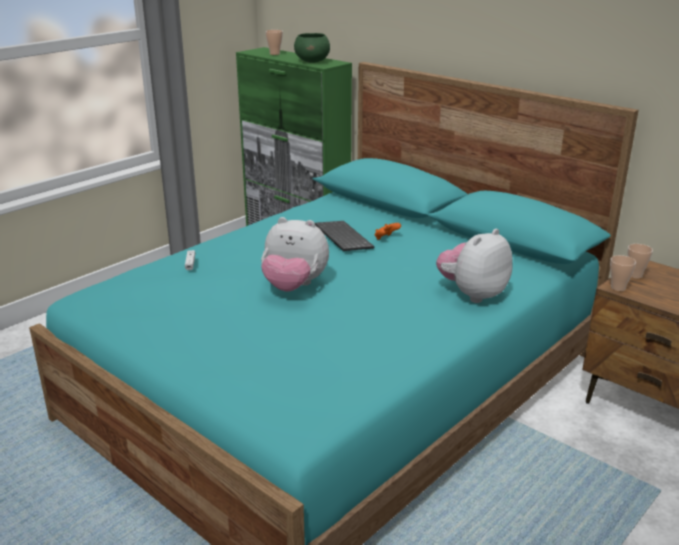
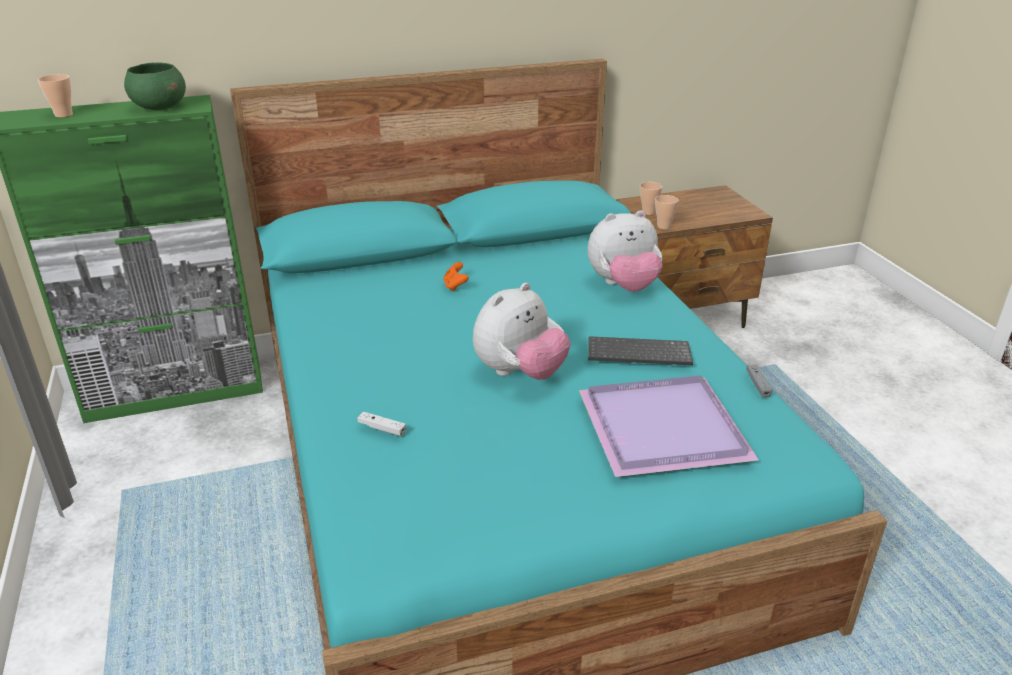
camera: 60 degrees left, 5 degrees up
(275, 350) = (659, 427): none -> purple tray
(341, 237) = (424, 308): keyboard -> keyboard (637, 355)
(384, 383) = (757, 385): none -> grey game controller
(472, 294) = (623, 286): plush toy -> plush toy turned 90 degrees counterclockwise

